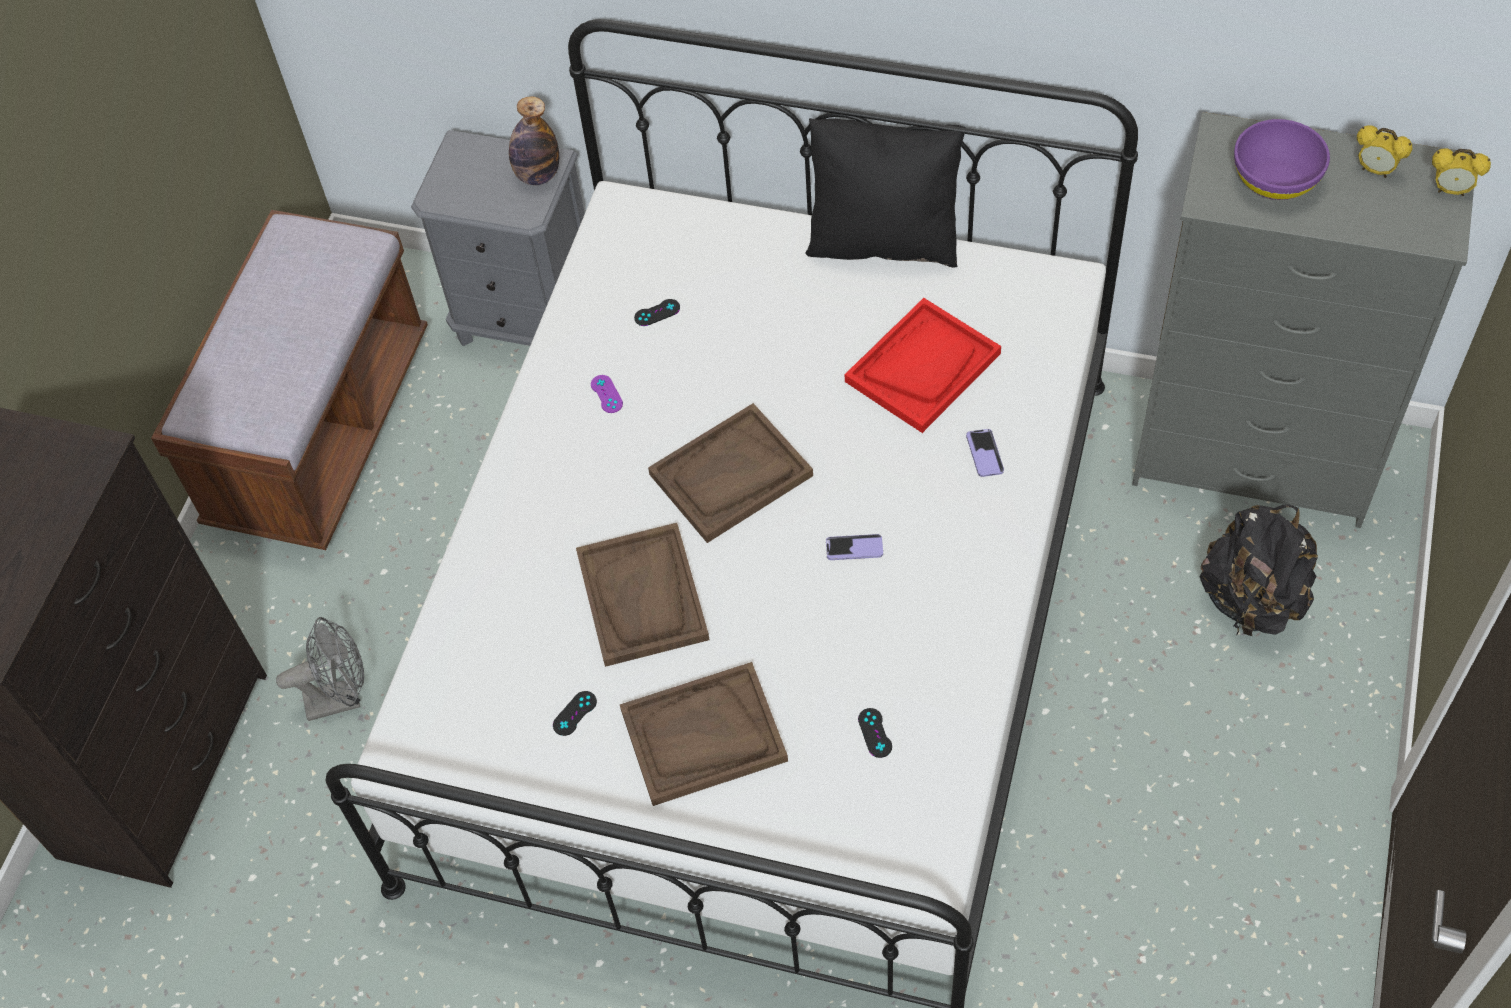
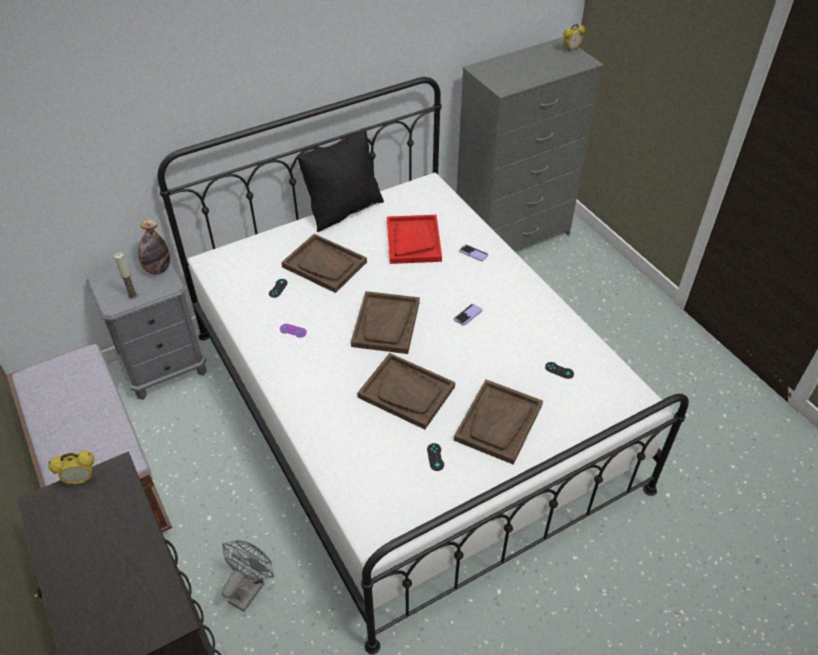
camera: 50 degrees left, 10 degrees down
(471, 196) = (132, 295): none -> candle
(756, 318) = (325, 264): none -> brown tray
(1252, 599) = (565, 278): black backpack -> none
(1275, 179) = (515, 72): purple bowl -> none
(1375, 170) = (541, 55): alarm clock -> alarm clock (81, 479)

